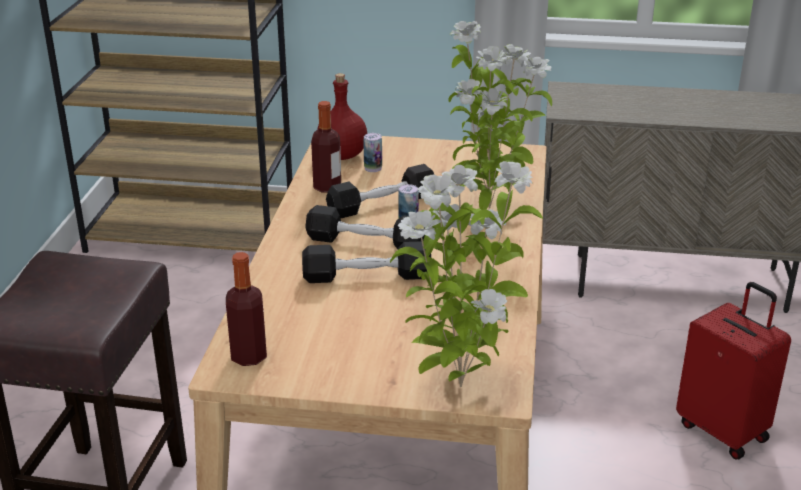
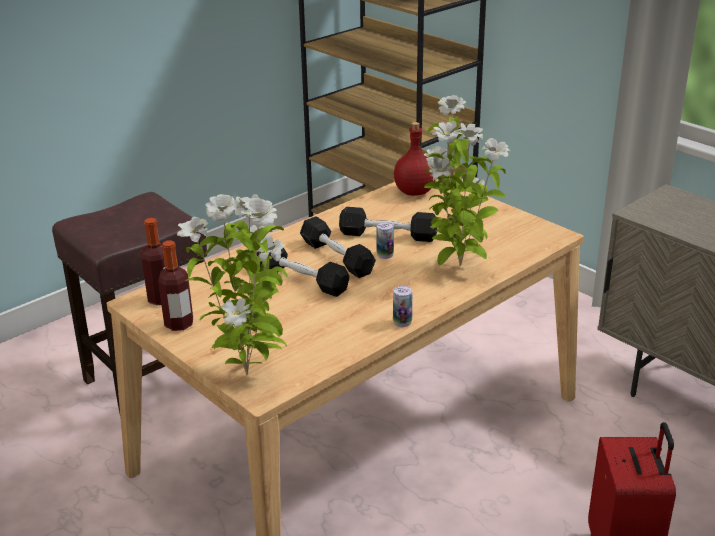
camera: 40 degrees right, 0 degrees up
(327, 187) = (369, 210): bottle -> bottle (179, 324)
(373, 168) = (421, 208): can -> can (402, 322)

